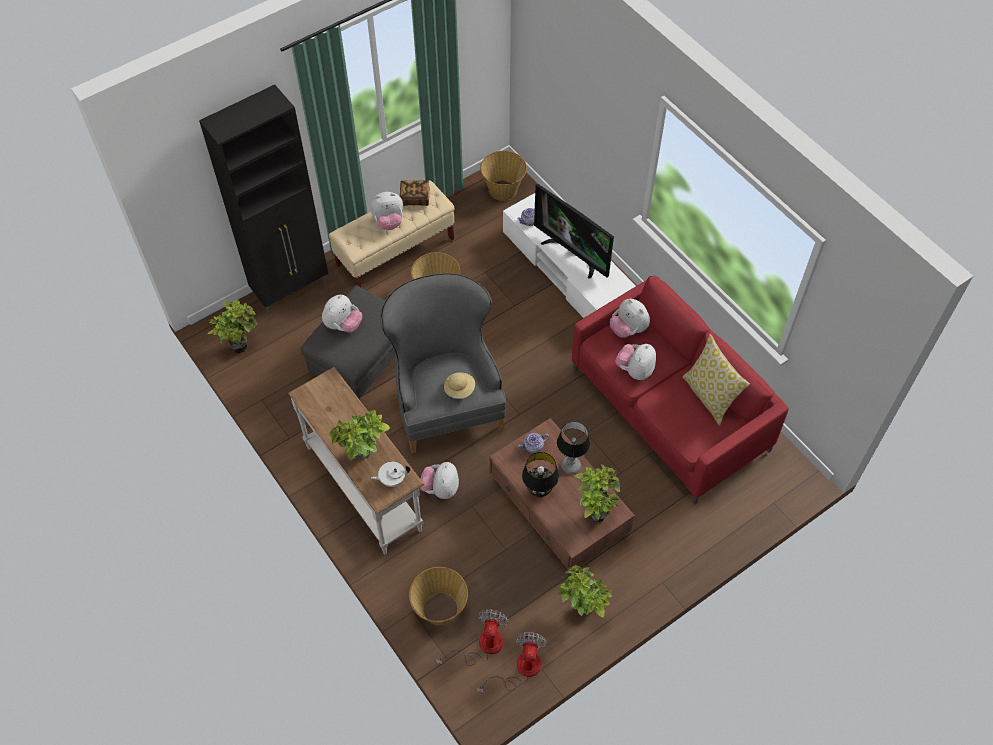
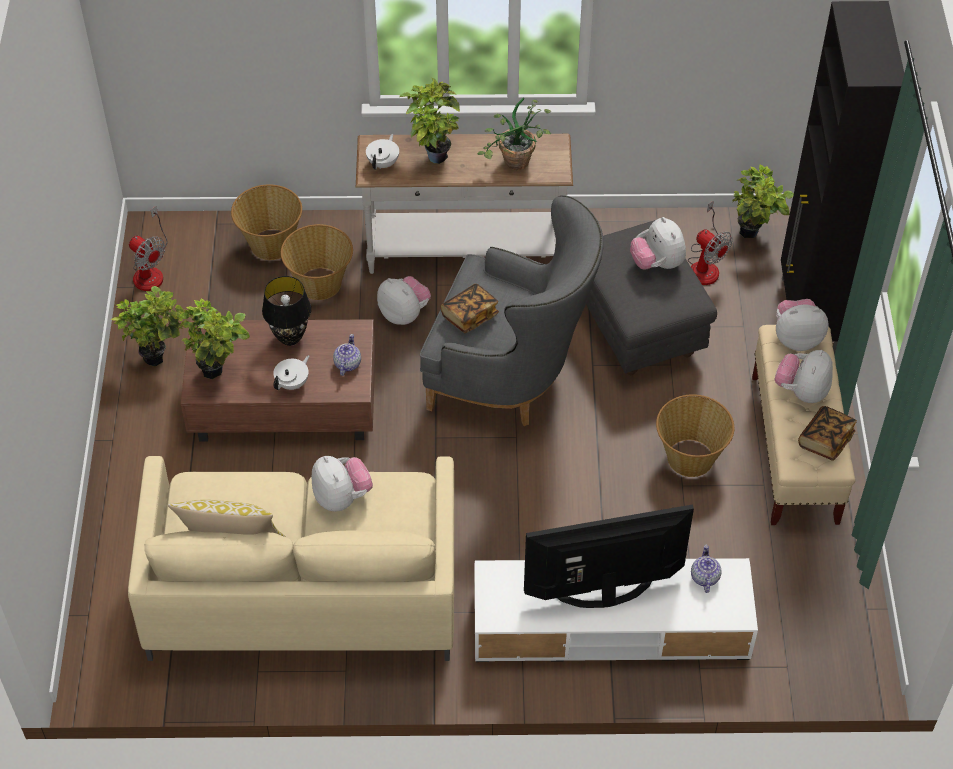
camera: 125 degrees right, 5 degrees down
(341, 405) = (514, 166): none -> potted plant
(459, 389) = (469, 316): beige hat -> book
(482, 646) = (202, 255): fan -> fan (705, 265)
(503, 190) = (828, 640): basket -> basket (320, 284)
(570, 465) = (293, 383): table lamp -> white teapot
(628, 329) = (406, 530): plush toy -> plush toy (796, 338)
(668, 410) = (304, 594): red sofa -> beige sofa

